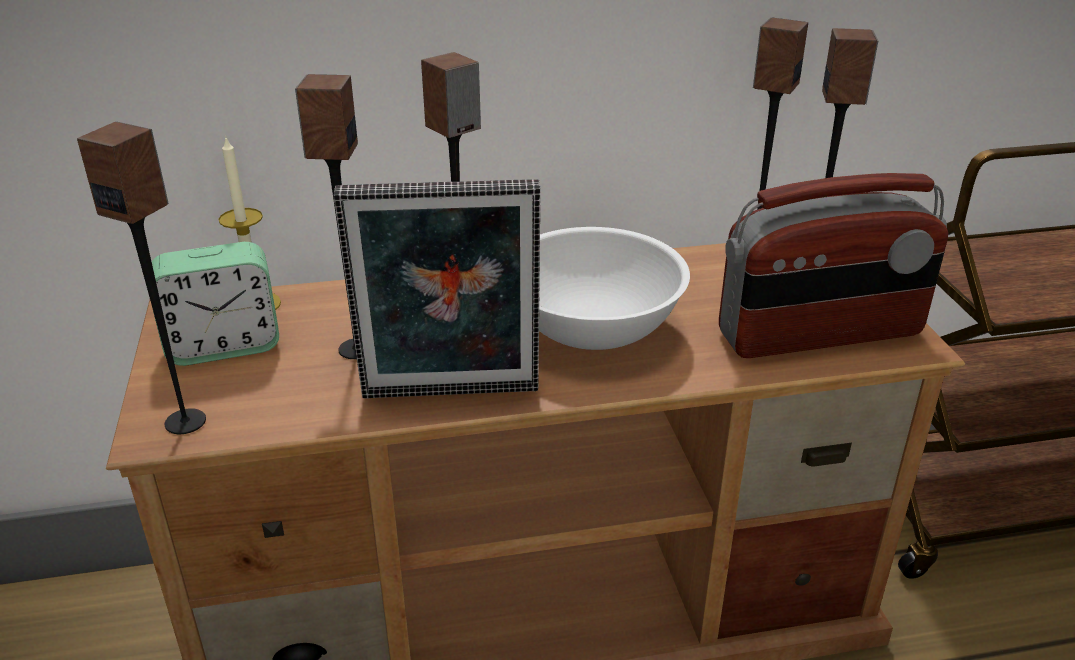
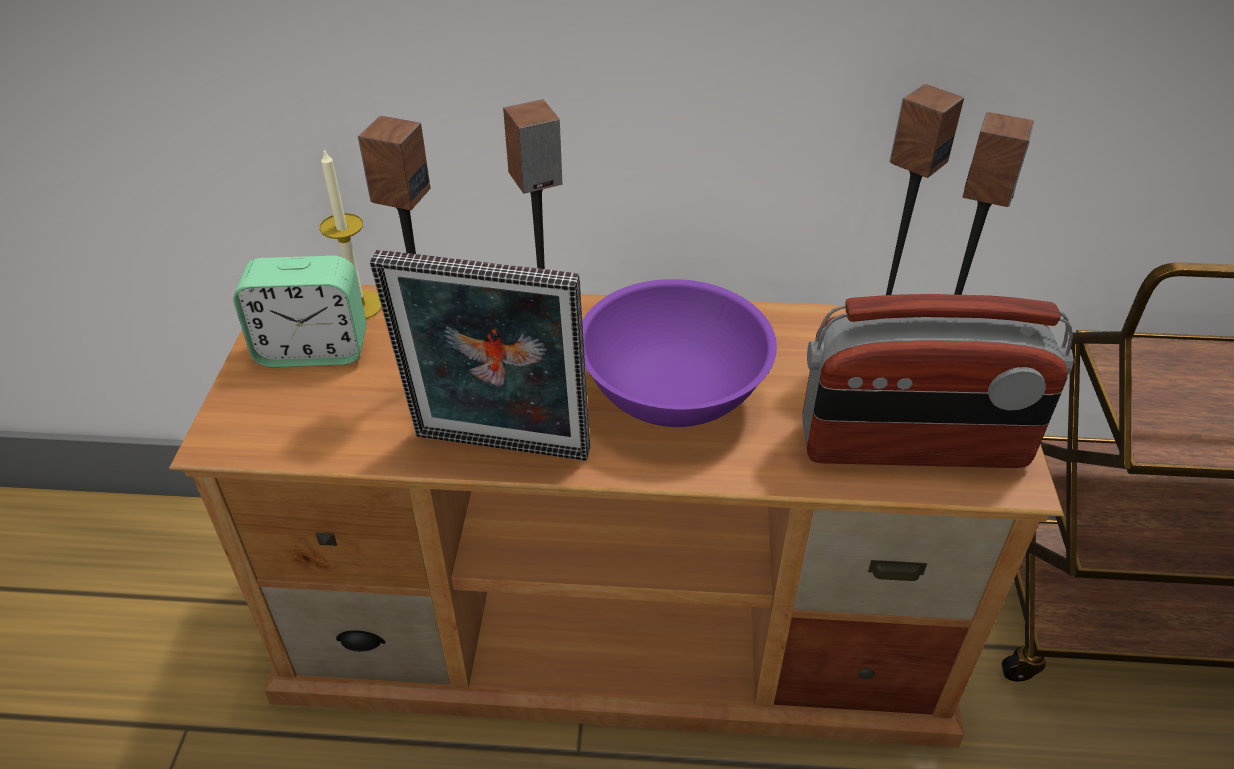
camera: 15 degrees right, 10 degrees up
(186, 421) = (251, 431): speaker -> none
(593, 328) = (673, 393): white bowl -> purple bowl

